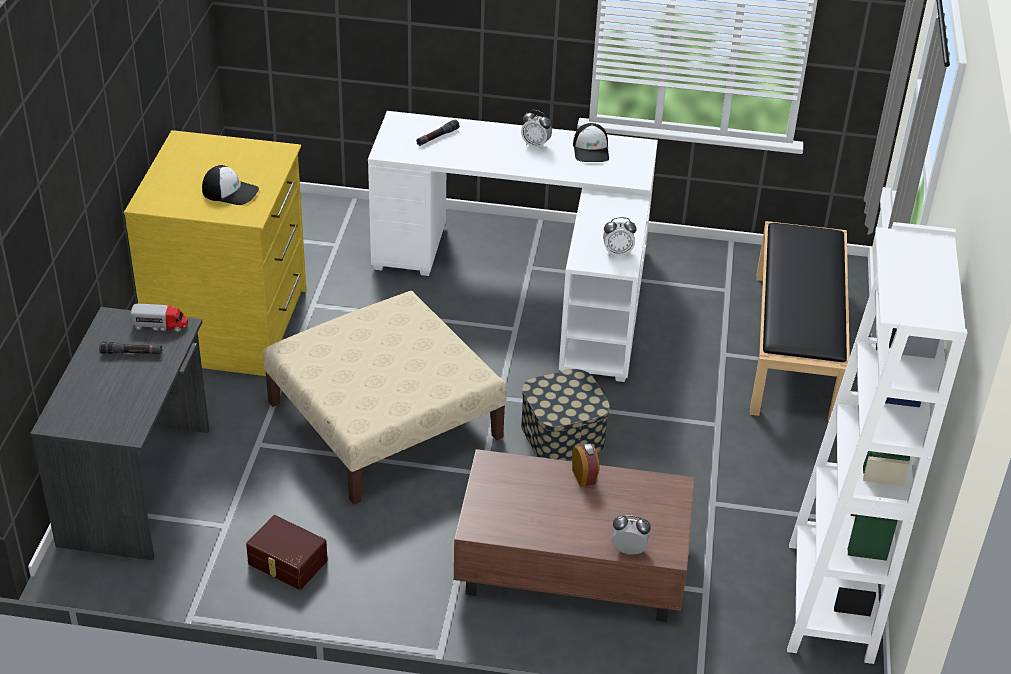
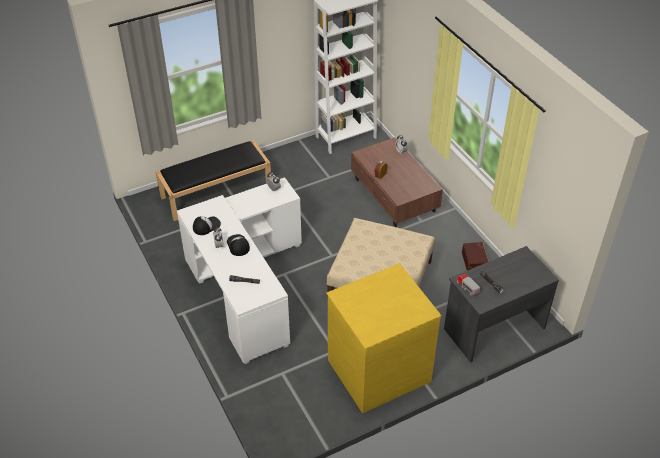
camera: 125 degrees left, 5 degrees up
(230, 191) = (387, 290): cap -> cap (238, 245)
(562, 433) = (333, 228): storage box -> none

